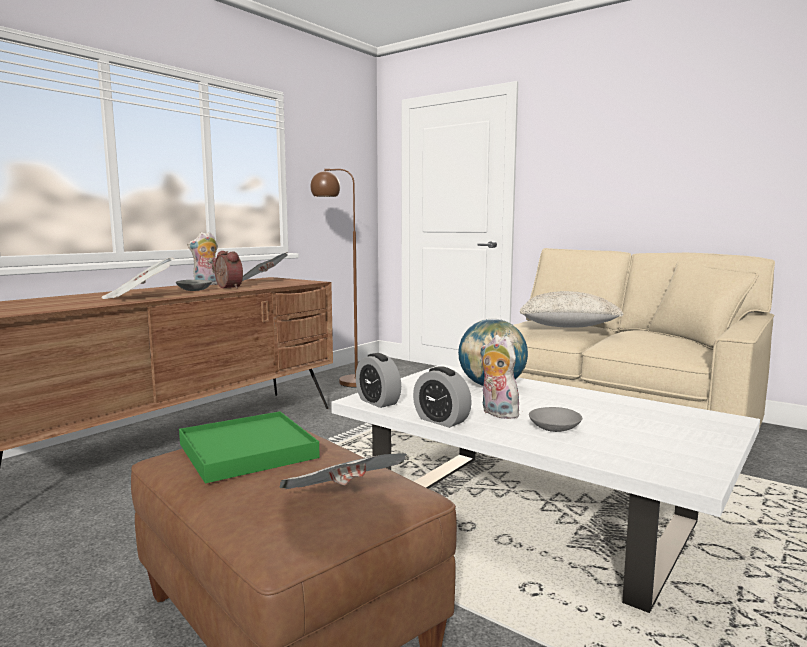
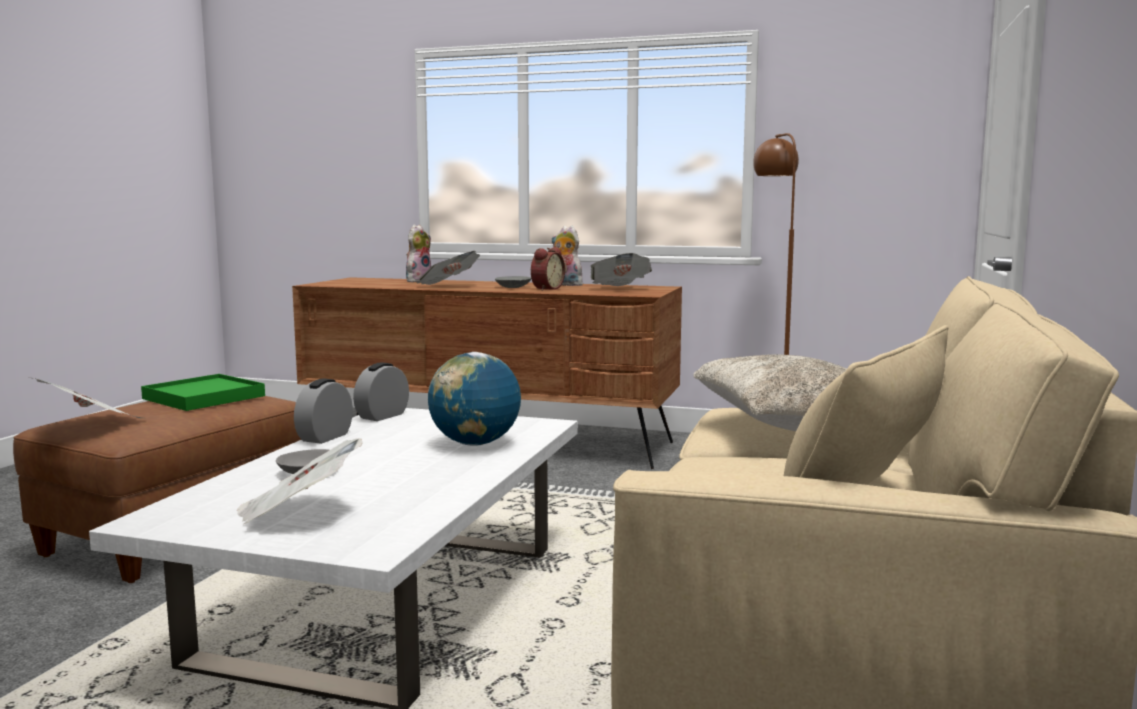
camera: 70 degrees right, 0 degrees up
(496, 413) = (357, 452): plush toy -> plush toy (418, 281)
(661, 433) = (298, 513): none -> newspaper

